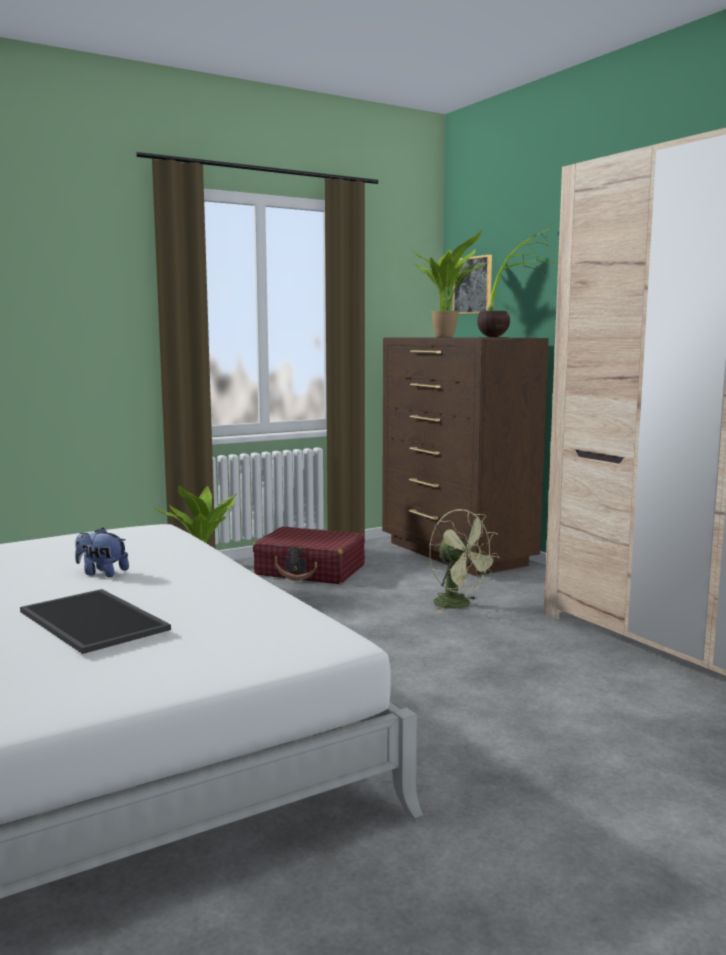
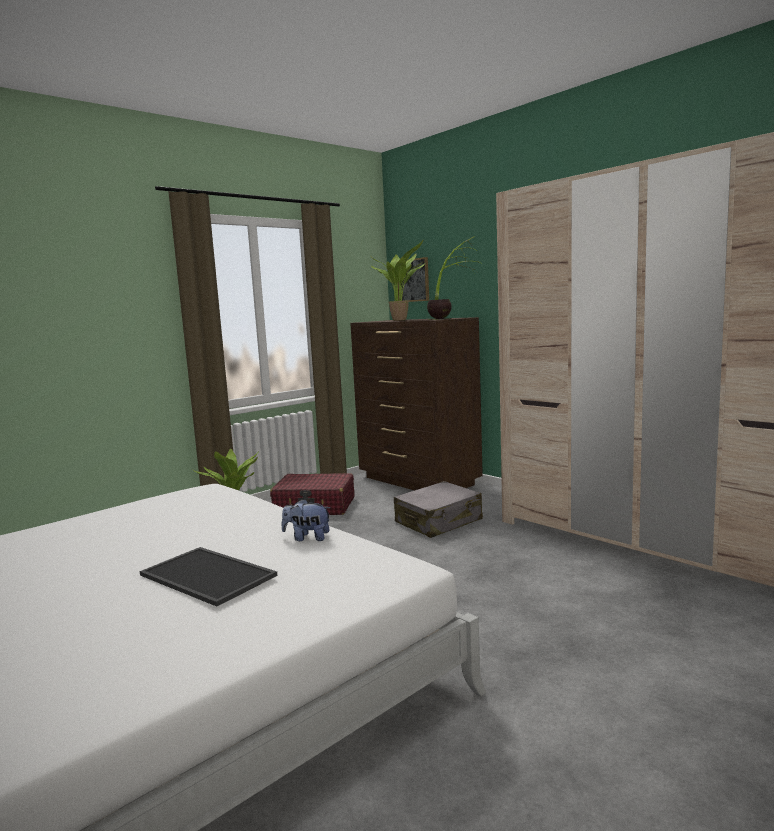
camera: 10 degrees left, 0 degrees up
(101, 573) = (187, 532): plush toy -> plush toy (307, 538)
(459, 605) = (439, 521): green fan -> grey suitcase

